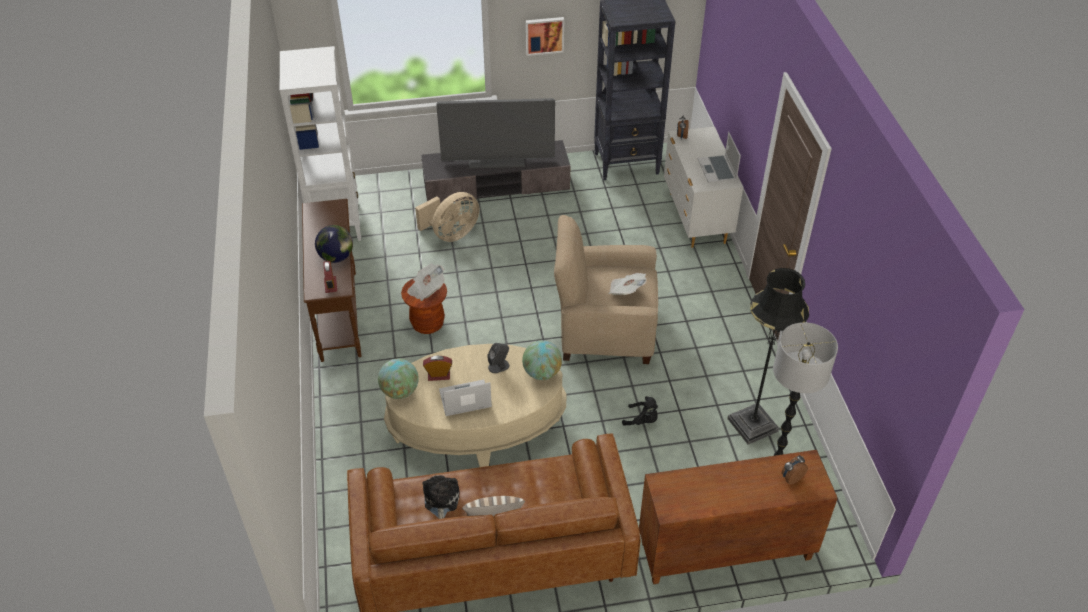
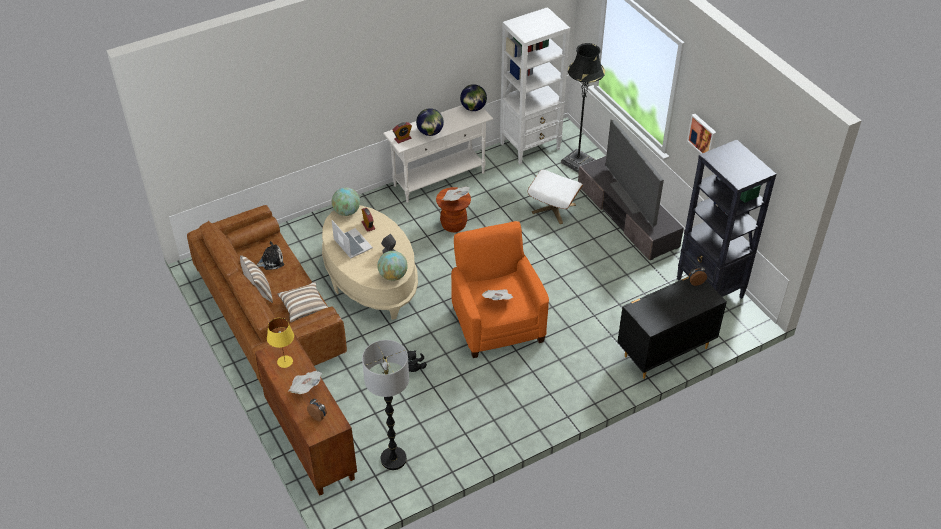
camera: 70 degrees right, 0 degrees up
(317, 209) = (473, 108): none -> globe
(339, 315) = (439, 179): brown console table -> white console table
(451, 234) = (554, 208): beige fan -> white ottoman
(546, 481) = (303, 307): none -> pillow
(605, 329) = (497, 323): beige armchair -> orange armchair
(689, 494) = (285, 362): none -> yellow table lamp
(696, 219) = (664, 352): white dresser -> black dresser
(717, 170) = (662, 315): laptop -> none
(740, 481) = (305, 387): none -> newspaper
(752, 425) = (437, 436): black floor lamp -> black floor lamp (578, 162)

